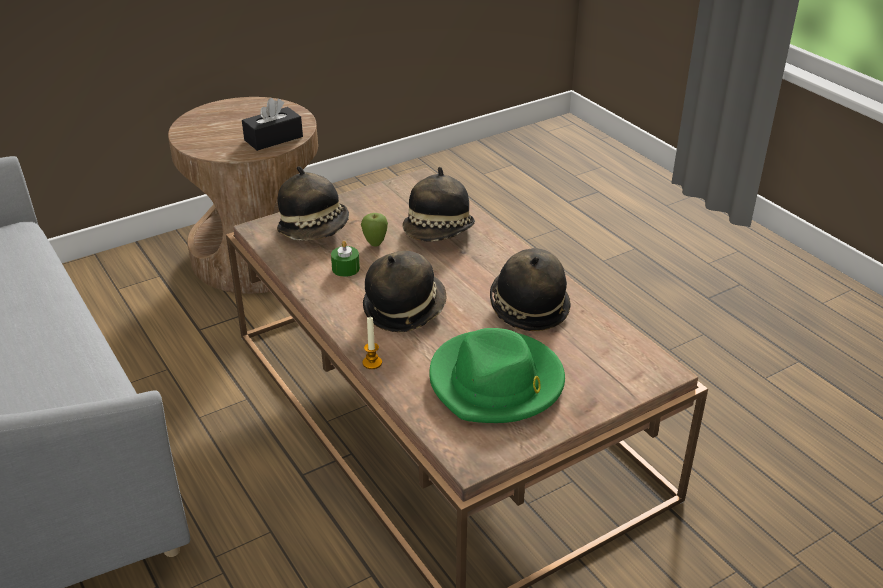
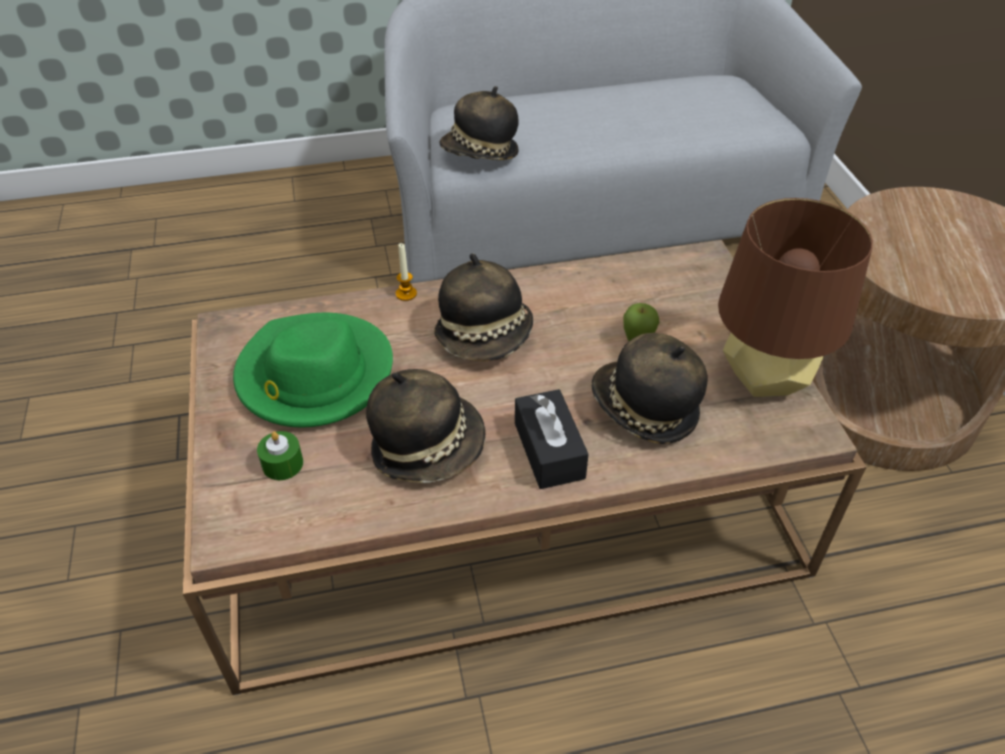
camera: 110 degrees right, 10 degrees up
(273, 138) = (908, 268): black tissue box -> black tissue box (549, 450)
(315, 229) = (690, 299): hat -> hat (480, 153)
(345, 268) = (591, 308): green candle -> green candle (282, 464)
(385, 196) = (764, 379): none -> brown table lamp

